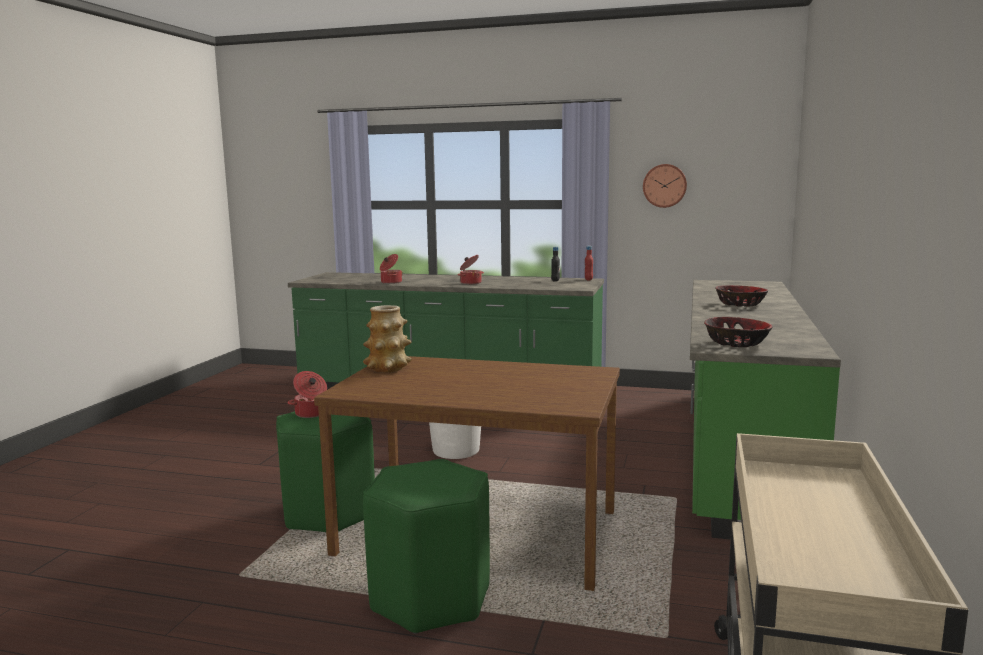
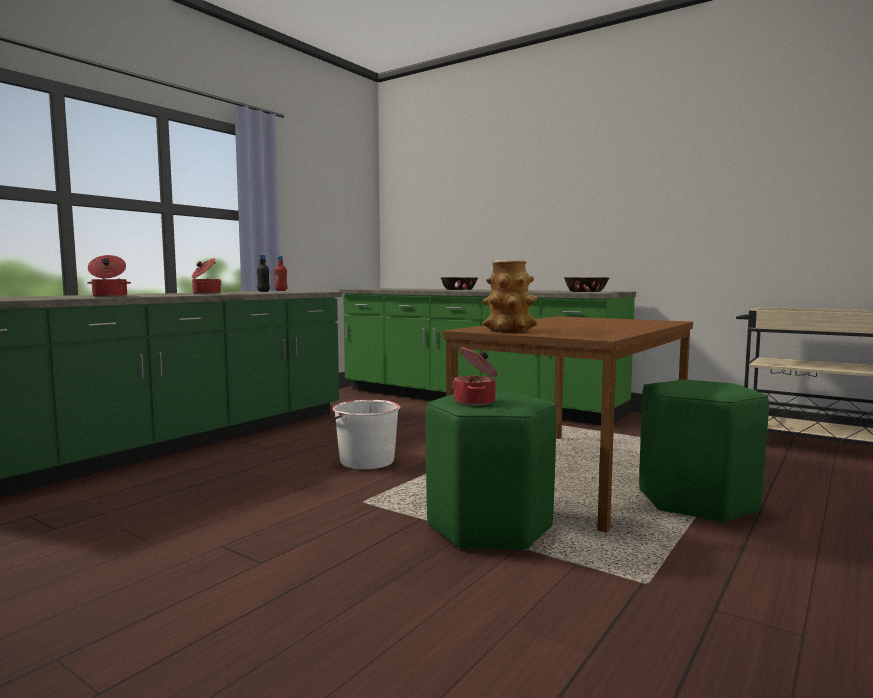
camera: 70 degrees left, 5 degrees down
(664, 185) = (307, 205): wall clock -> none

